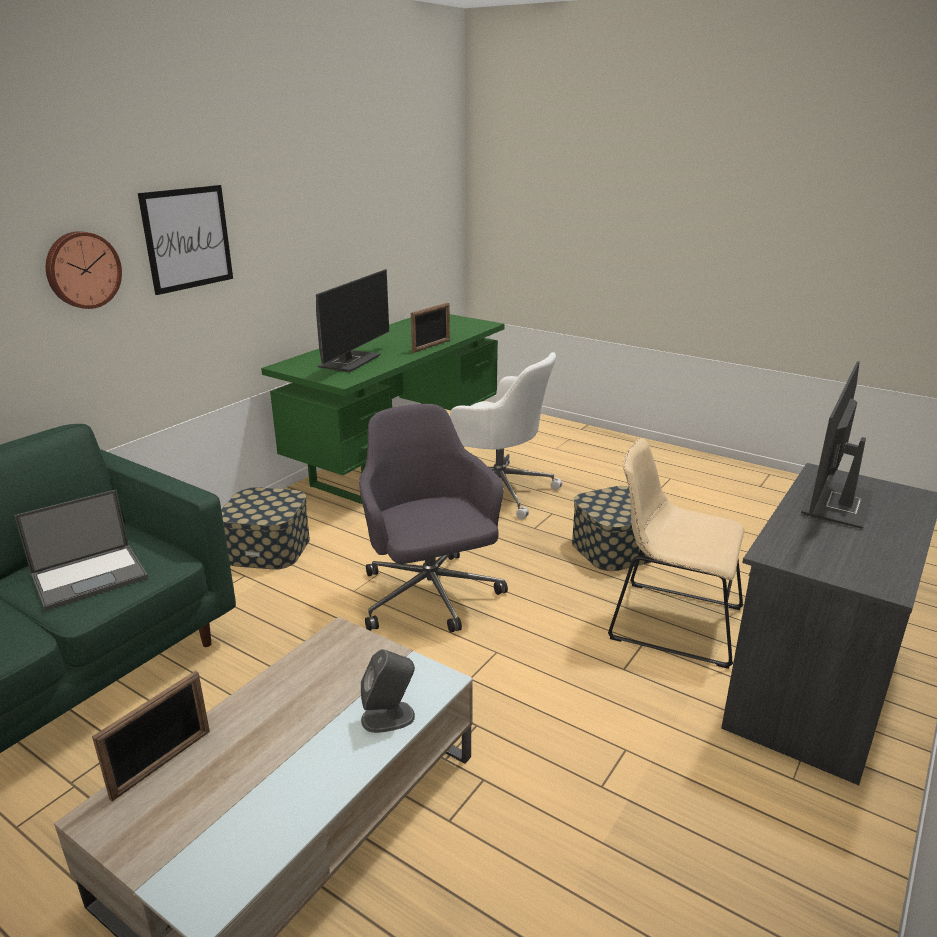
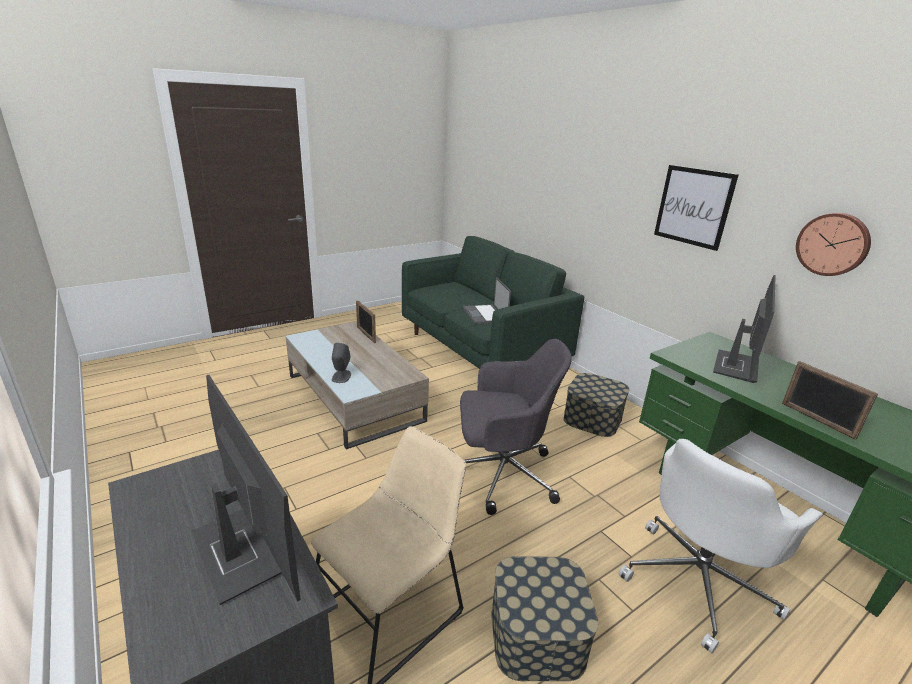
camera: 110 degrees right, 0 degrees up
(82, 270) = (621, 201): wall clock -> wall clock (833, 244)
(350, 361) = (735, 366): monitor -> monitor turned 105 degrees counterclockwise

